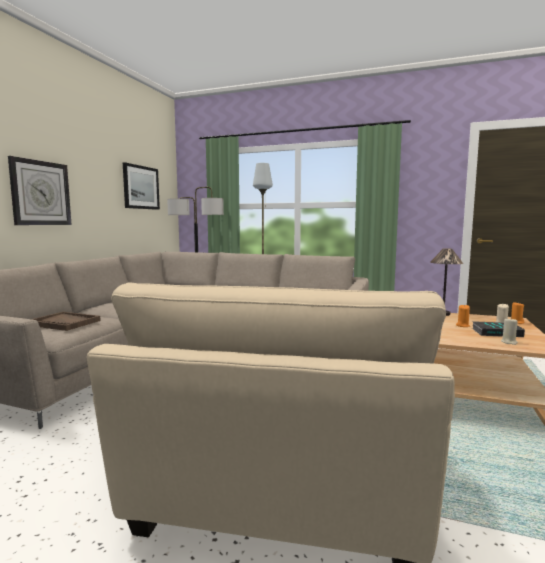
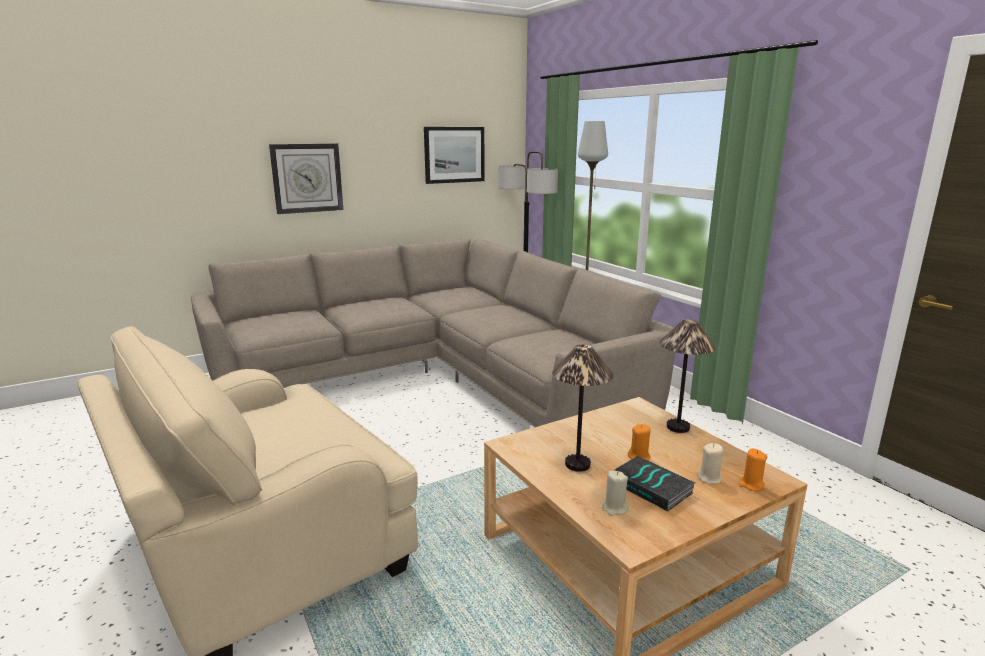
camera: 40 degrees right, 10 degrees up
(65, 323) = (280, 322): brown tray -> none
(453, 334) = (578, 464): none -> table lamp

